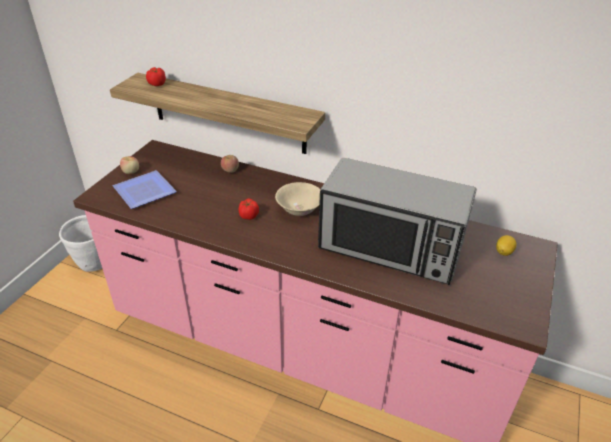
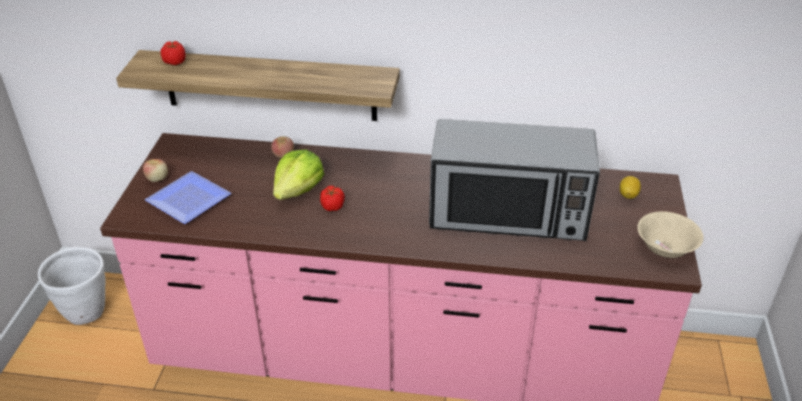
camera: 15 degrees left, 0 degrees up
(229, 198) = (298, 190): none -> lettuce
(299, 210) = (389, 189): beige bowl -> beige bowl (665, 249)

